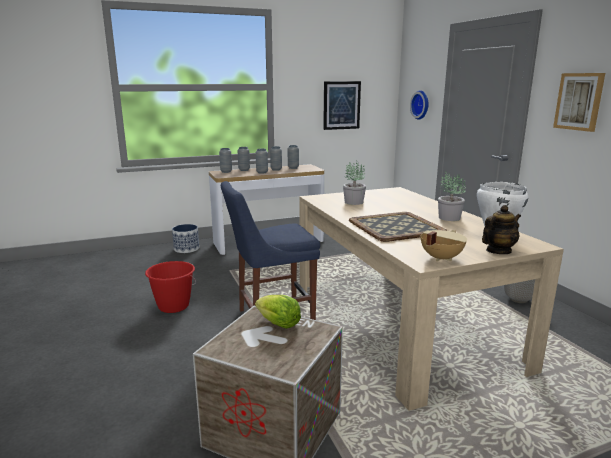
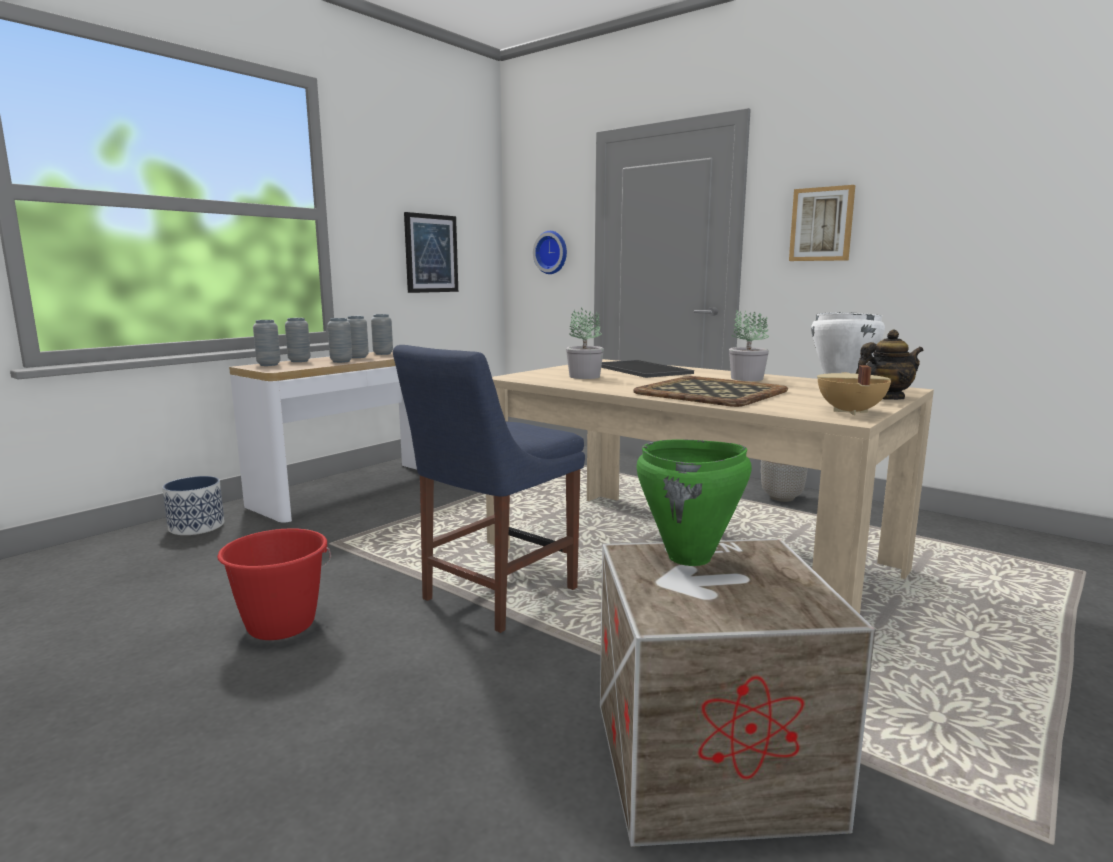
camera: 30 degrees left, 5 degrees down
(278, 324) = (690, 558): lettuce -> green cooking pot
(402, 200) = (643, 369): none -> tray
(498, 251) = (885, 398): teapot -> teapot turned 45 degrees clockwise

